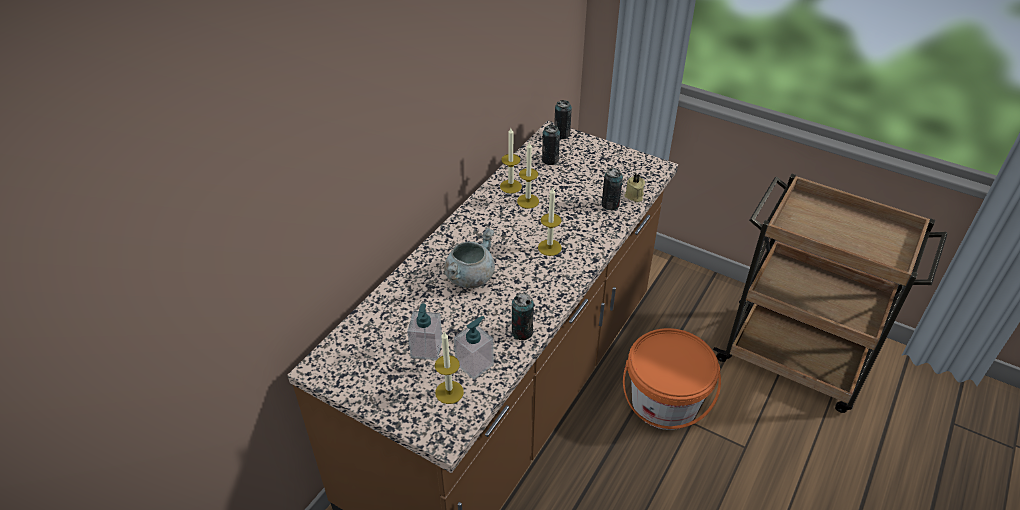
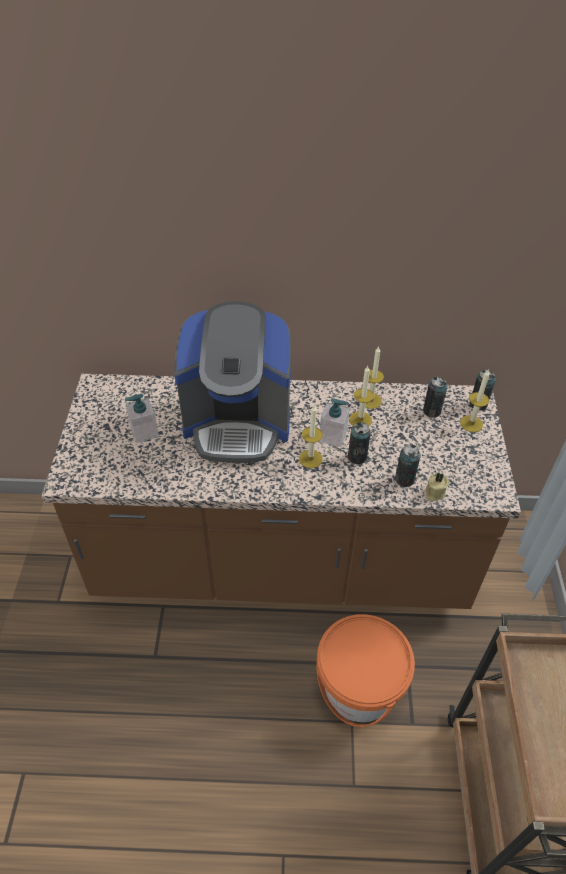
camera: 60 degrees right, 5 degrees up
(449, 392) = (108, 464): candle -> candle (471, 423)
(470, 277) = (237, 423): grey cooking pot -> coffee machine
(474, 364) = (144, 467): soap dispenser -> soap dispenser (333, 436)
(522, 332) = (195, 481): can -> can (357, 457)

